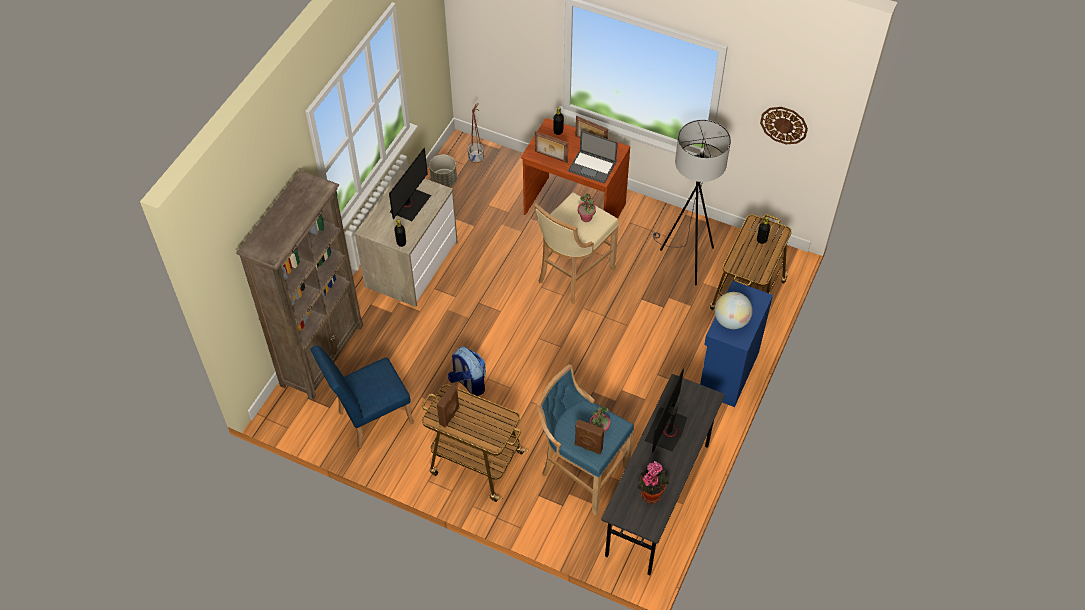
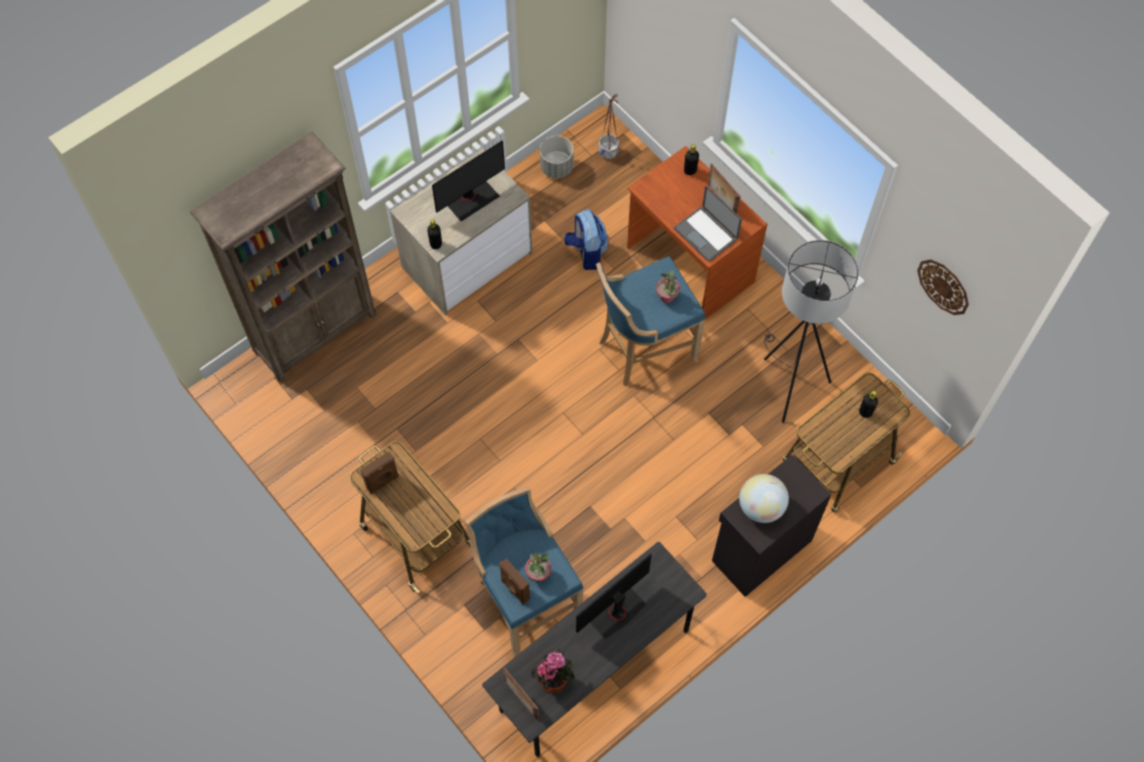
camera: 25 degrees right, 10 degrees up
(370, 419) = (328, 432): blue chair -> none
(468, 383) = (456, 435): backpack -> backpack (586, 252)
(551, 157) = (663, 201): picture frame -> picture frame (520, 699)
(572, 275) = (643, 349): beige stool -> blue stool
(727, 372) = (760, 550): blue cabinet -> black cabinet

